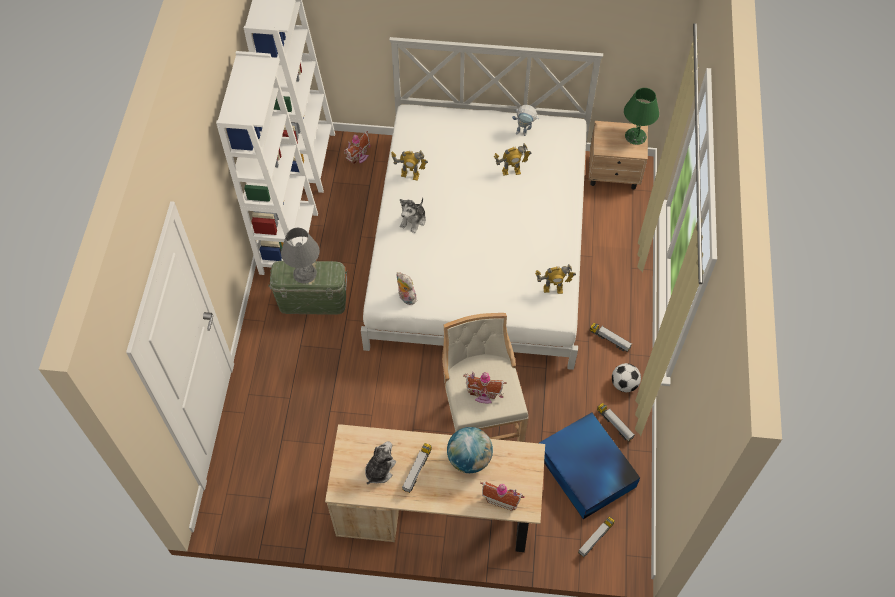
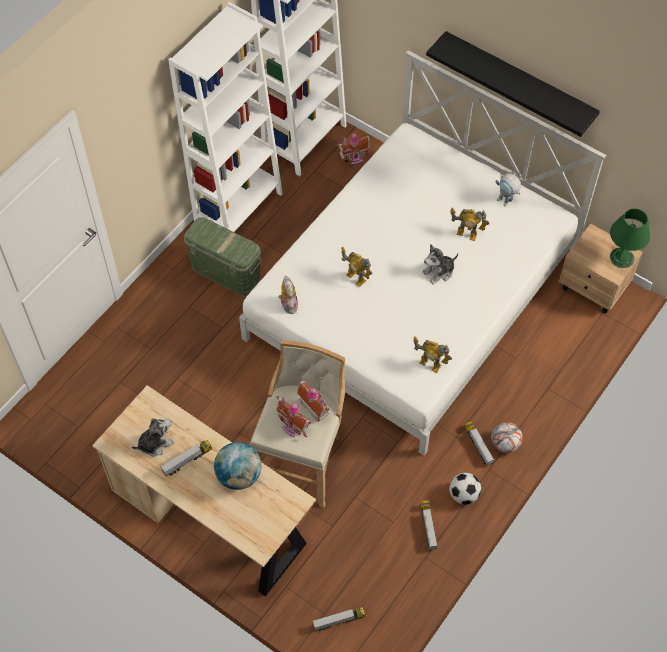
camera: 30 degrees right, 0 degrees up
(305, 273) = (219, 240): grey table lamp -> none
(410, 175) = (368, 193): toy robot -> toy robot (356, 278)
(413, 220) = (343, 237): plush toy -> plush toy (439, 272)
(501, 498) = (243, 526): toy house -> toy house (315, 408)
(506, 21) = (519, 81): none -> black shelf
(586, 471) = (372, 555): blue storage box -> none
(628, 328) = (505, 444): none -> football

